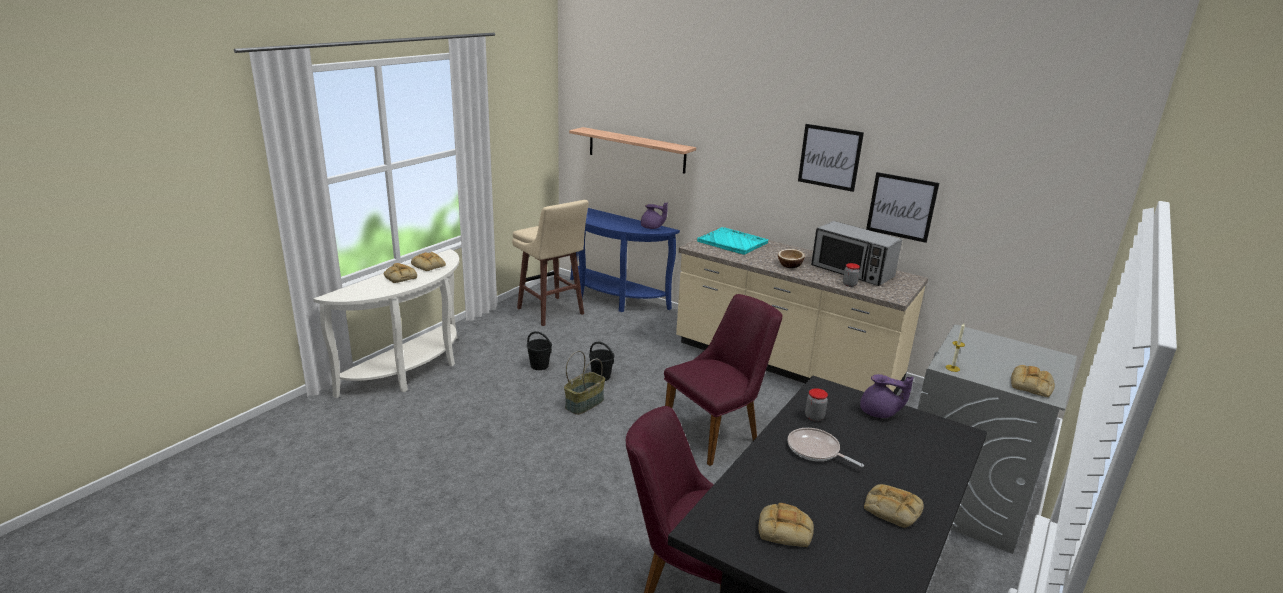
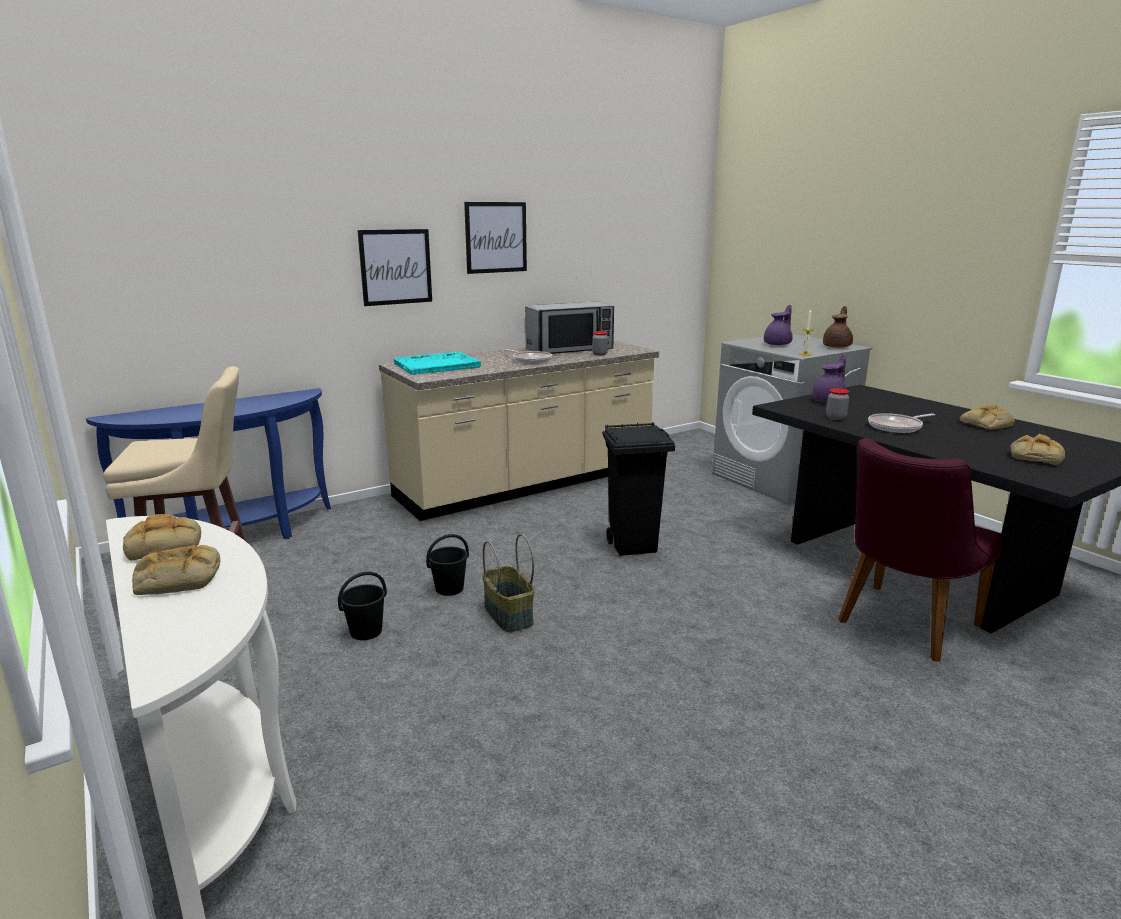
camera: 65 degrees left, 5 degrees down
(636, 150) = (215, 286): shelf -> none
(652, 228) = (287, 396): purple teapot -> purple teapot (778, 344)
(718, 433) = (634, 546): purple chair -> black trash can
(789, 265) = (530, 360): bowl -> frying pan
(901, 207) = (569, 275): picture -> picture (395, 267)
(1031, 386) = (837, 346): bread -> brown teapot

